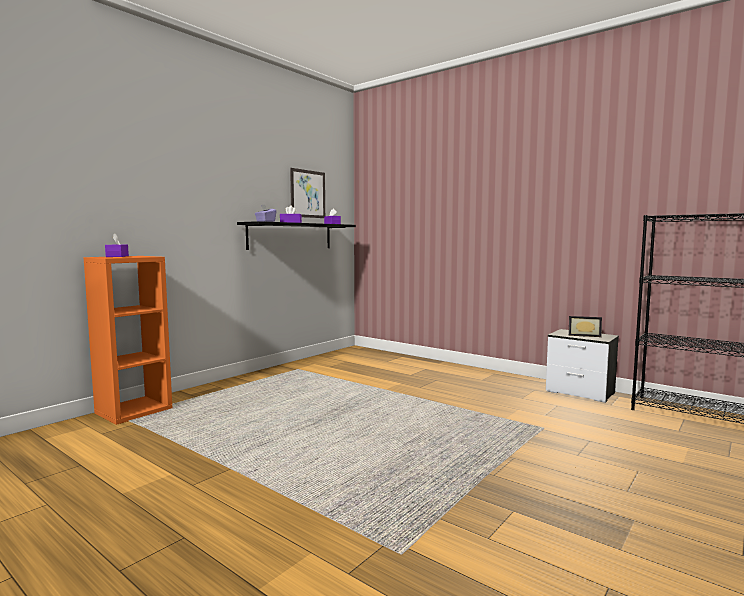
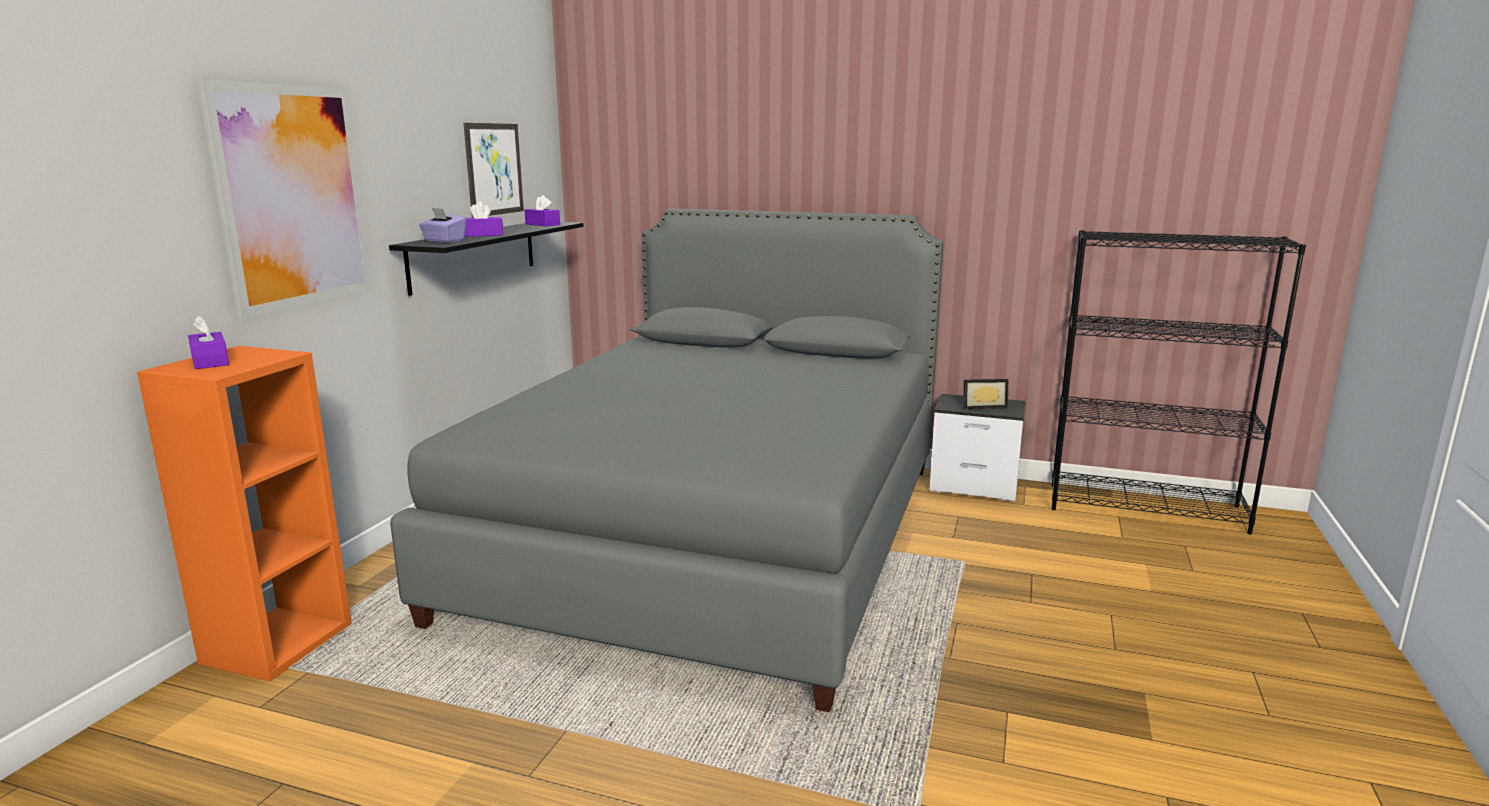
camera: 20 degrees left, 10 degrees up
(182, 189) = (292, 197): none -> picture
(391, 396) = (716, 535): none -> grey bed

